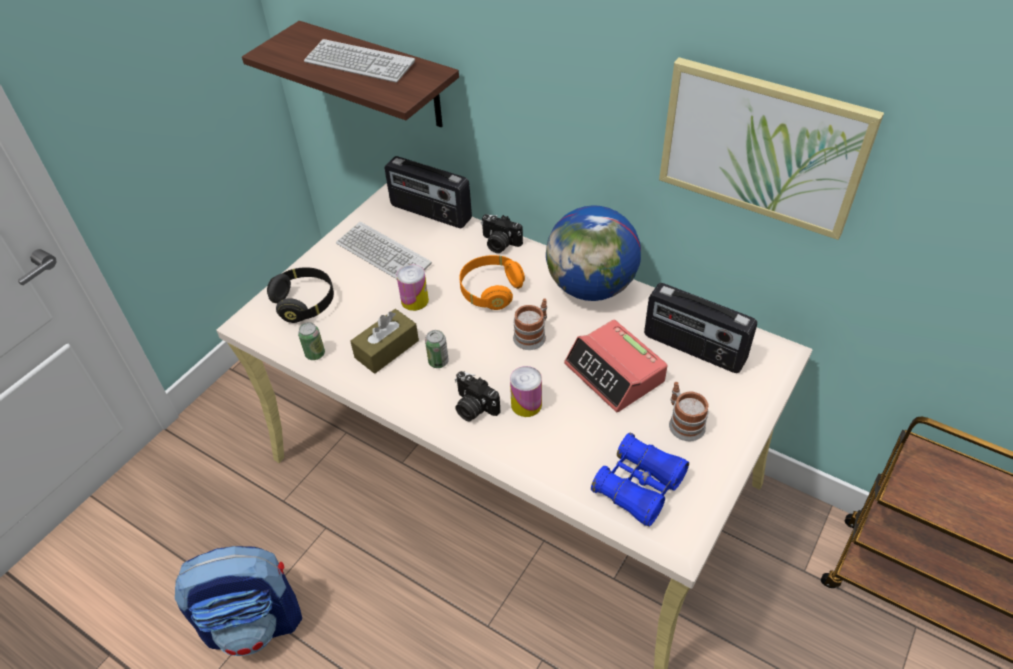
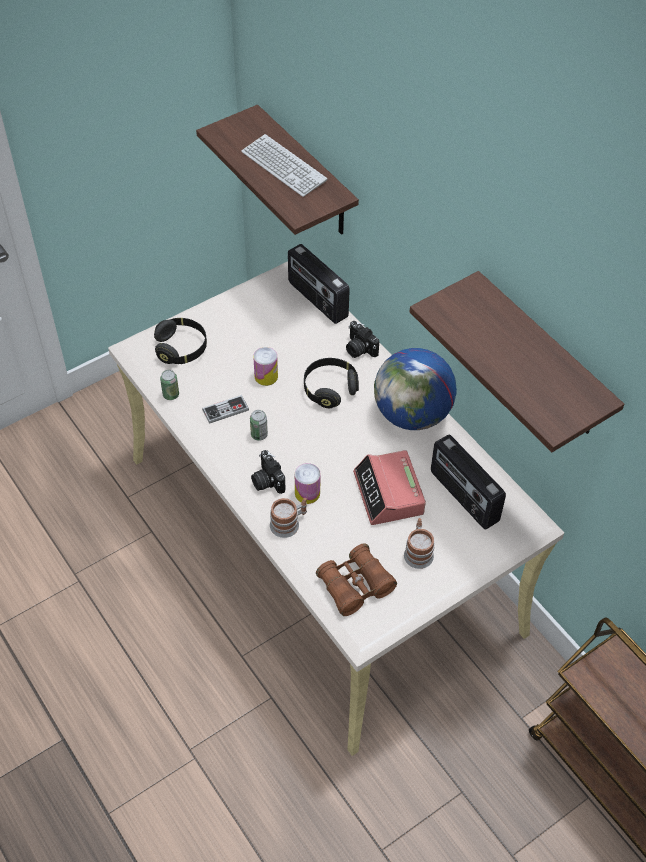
camera: 20 degrees right, 5 degrees up
(255, 622) = (71, 583): backpack -> none
(383, 254) = (261, 326): keyboard -> none
(387, 349) = (225, 410): brown tissue box -> game controller
(490, 291) = (329, 389): orange headphones -> black headphones
(532, 335) = (342, 439): mug -> mug (289, 523)
(639, 486) = (355, 586): blue binoculars -> brown binoculars
(761, 146) = (542, 359): picture -> shelf

